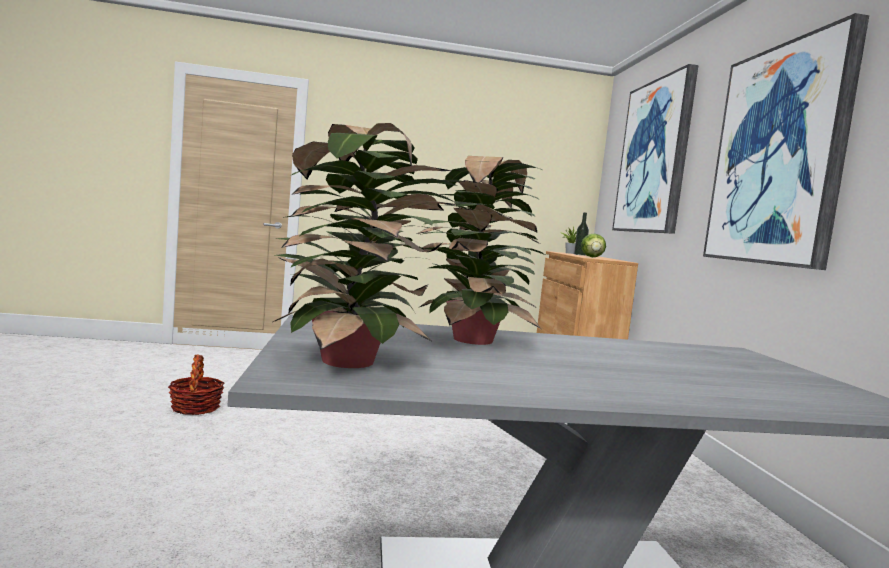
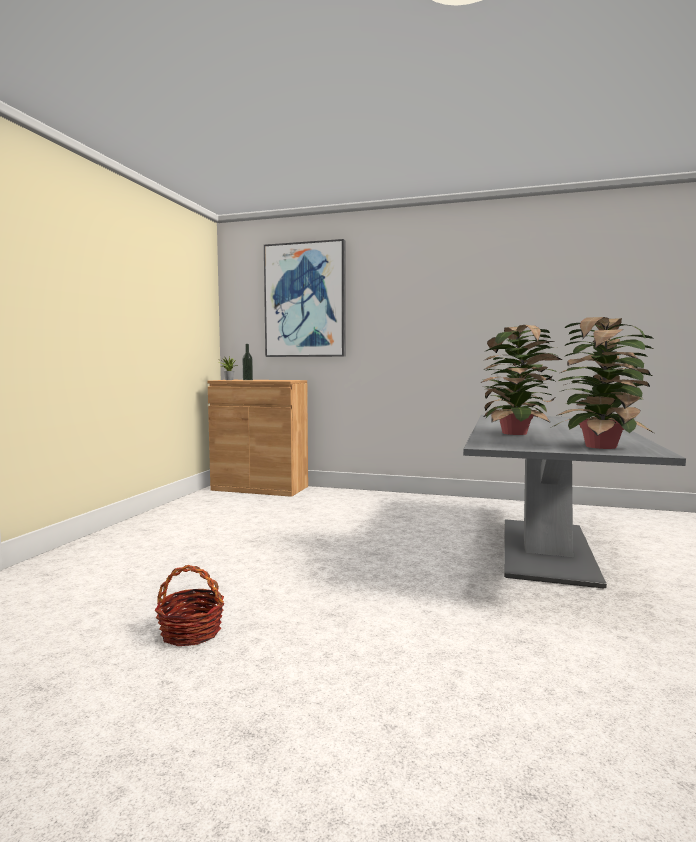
camera: 65 degrees left, 0 degrees up
(592, 257) = (275, 380): lettuce -> none
(778, 156) = (435, 310): picture -> none

